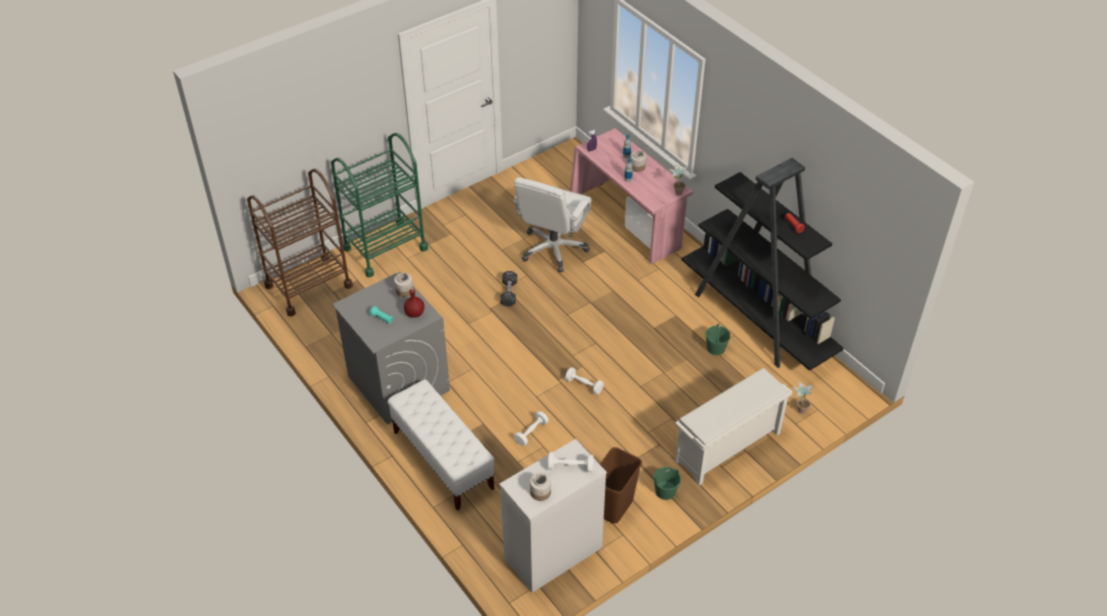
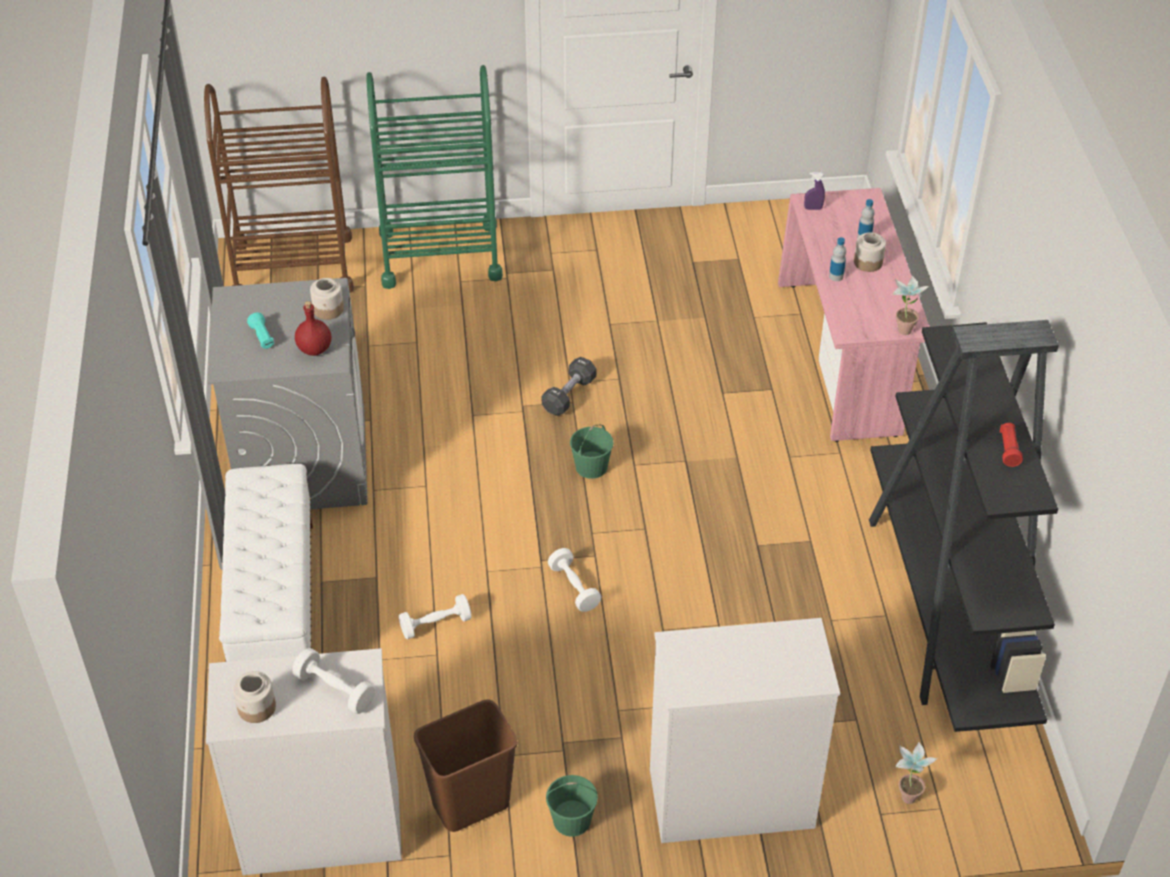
camera: 30 degrees right, 0 degrees up
(553, 249) = (691, 354): white office chair -> none
(716, 348) = (837, 624): green bucket -> green bucket (591, 467)
(727, 448) = (729, 799): white shoe rack -> white dresser

